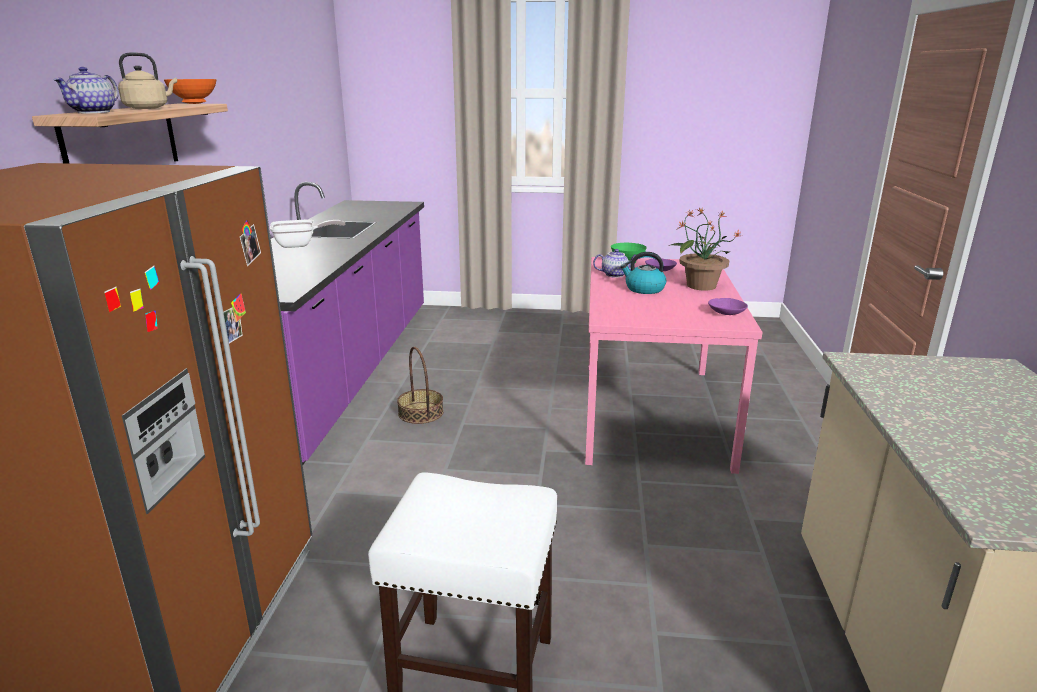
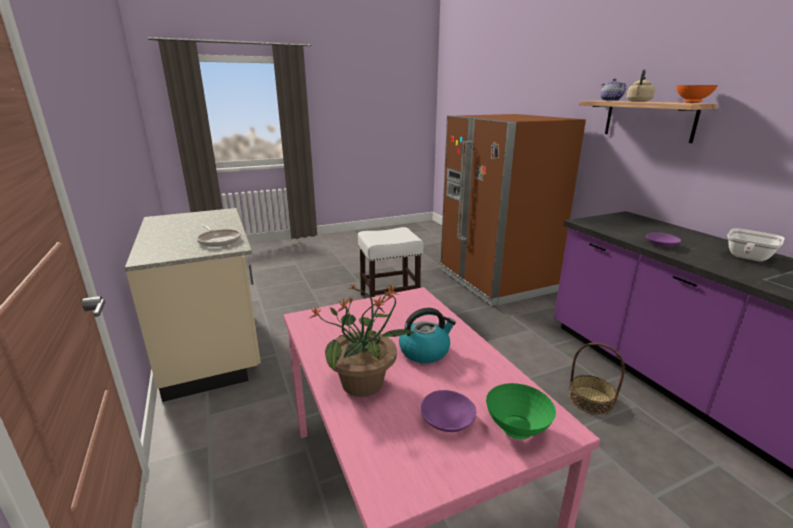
camera: 150 degrees right, 0 degrees up
(615, 275) = (490, 377): teapot -> none
(726, 312) = (318, 332): purple bowl -> purple bowl (661, 245)
(899, 381) = (219, 240): none -> frying pan

